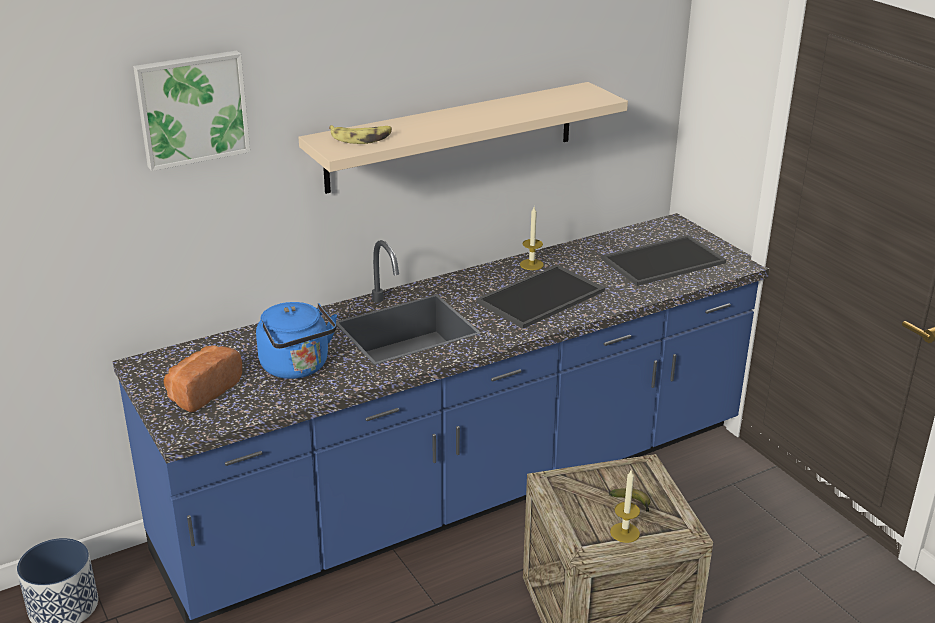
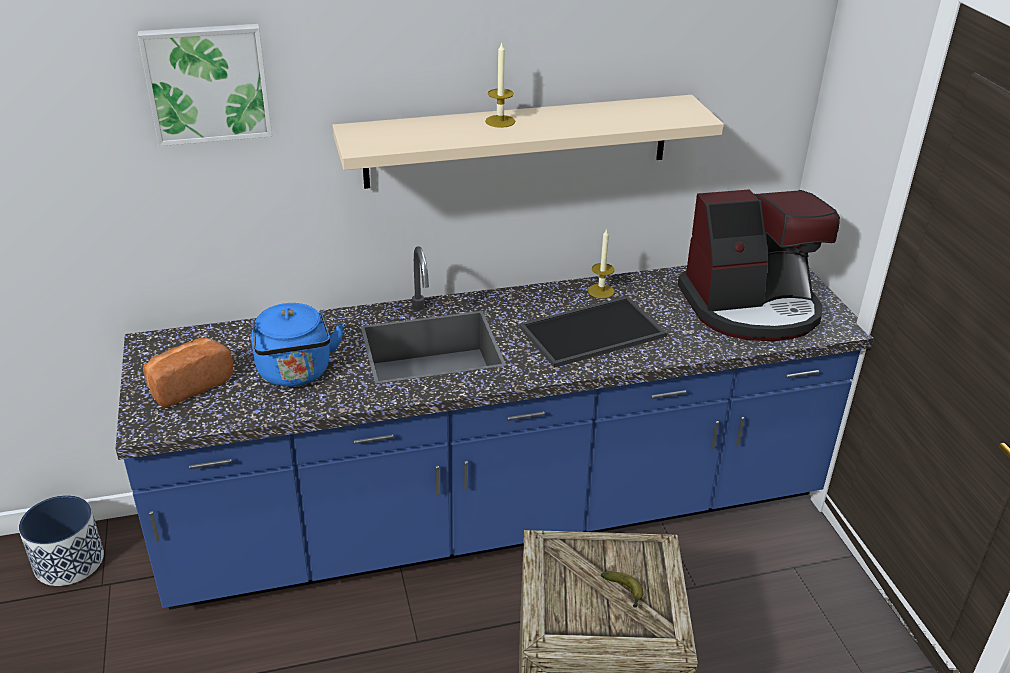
camera: 15 degrees right, 5 degrees up
(361, 138) = (395, 134): banana -> none
(624, 532) = (600, 628): candle -> candle (500, 121)
(663, 260) = (751, 308): tray -> coffee machine

